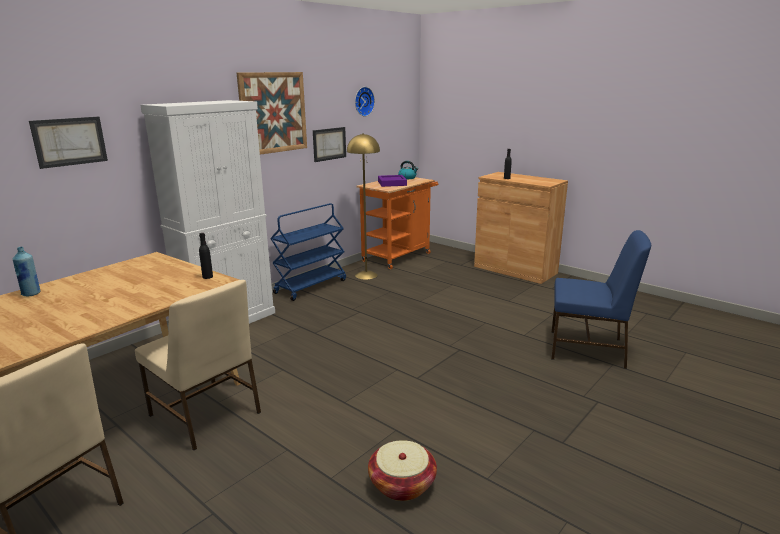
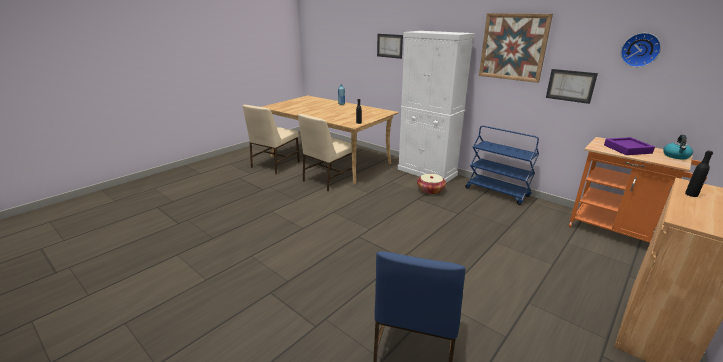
camera: 90 degrees right, 5 degrees up
(366, 275) = (541, 214): yellow floor lamp -> none
(402, 484) = (259, 229): basket -> basket (430, 190)

